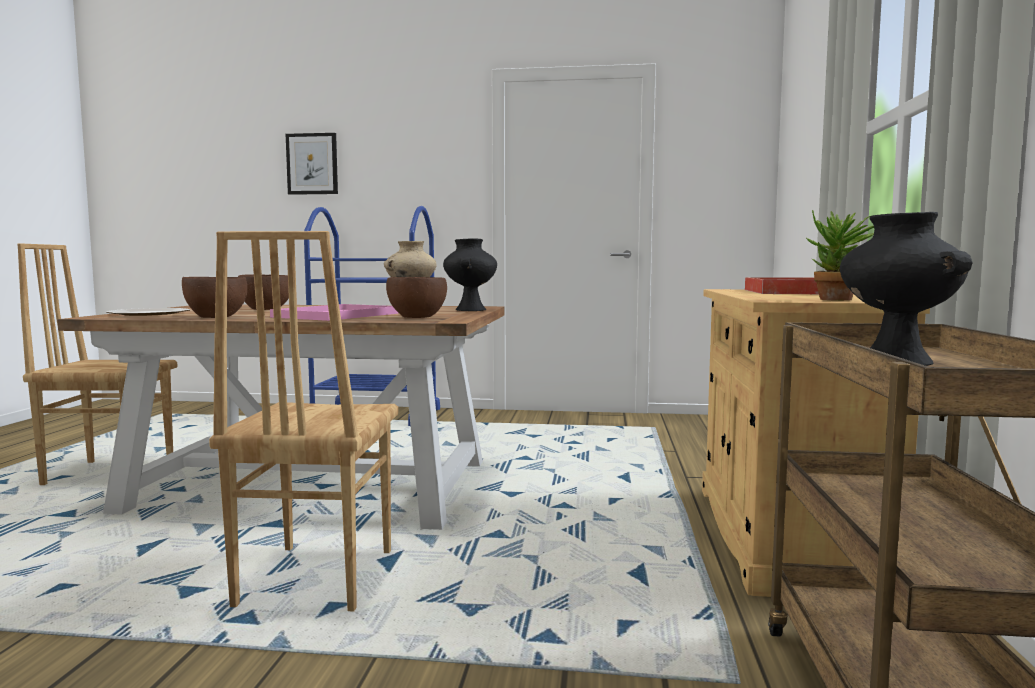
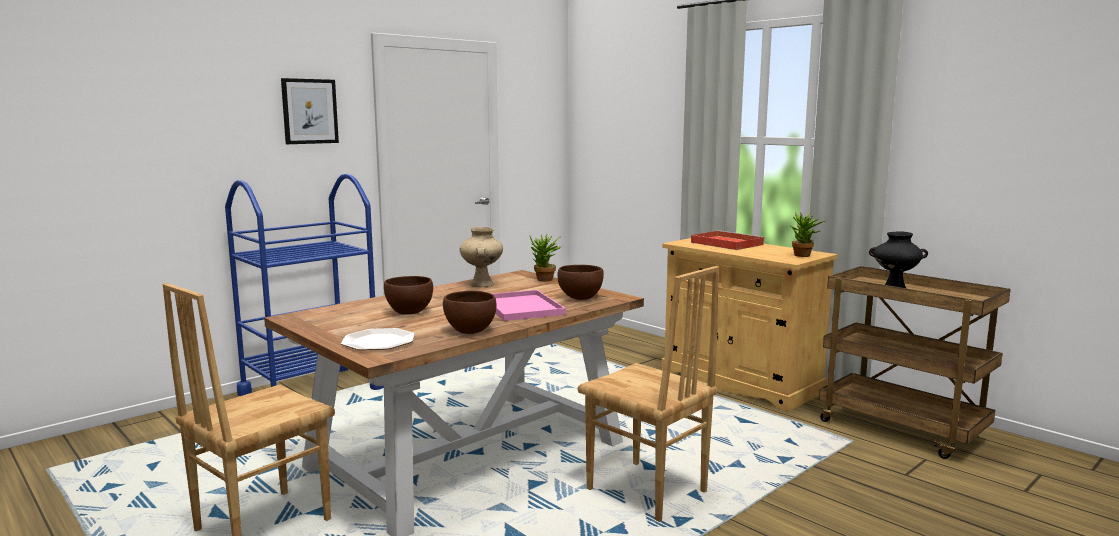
camera: 50 degrees left, 5 degrees up
(312, 164) = (182, 123): picture -> picture (310, 111)
(470, 310) = (544, 280): black vase -> potted plant

